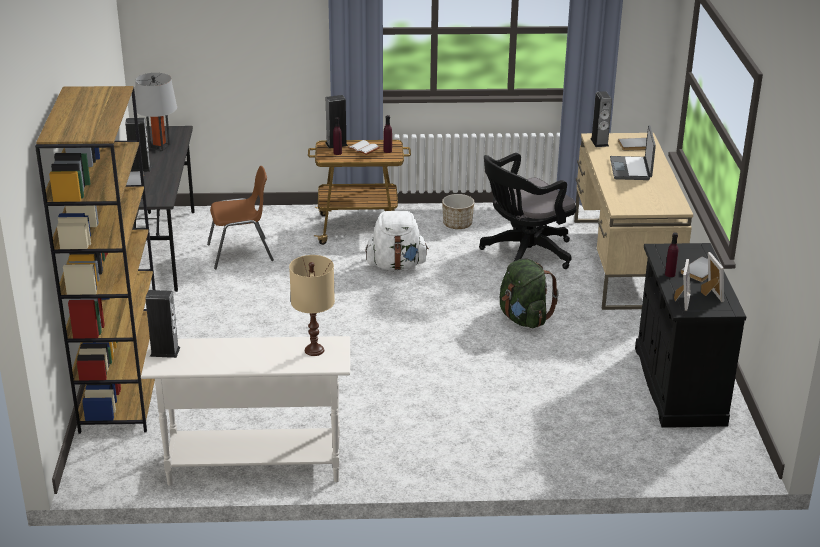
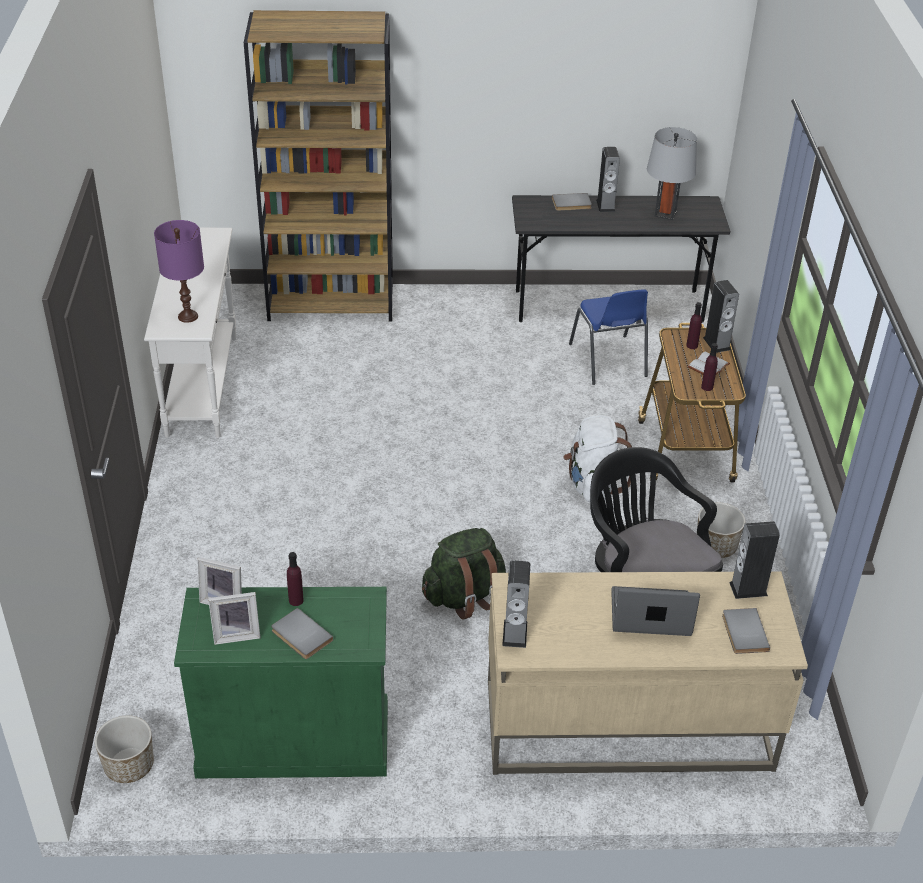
camera: 90 degrees right, 10 degrees up
(165, 352) = (206, 236): speaker -> speaker (515, 633)
(241, 253) = (608, 361): brown chair -> blue chair
(314, 350) = (187, 316): beige table lamp -> purple table lamp
(678, 385) = (294, 740): black cabinet -> green cabinet
(729, 458) = (129, 766): none -> planter

